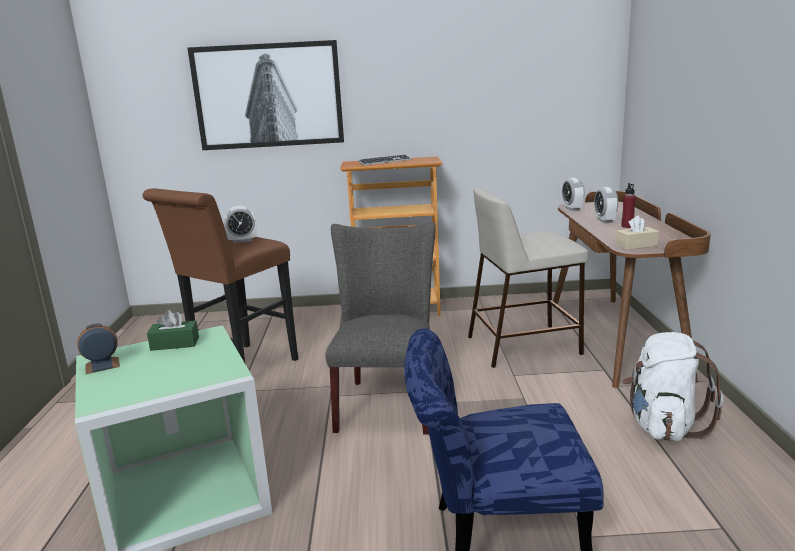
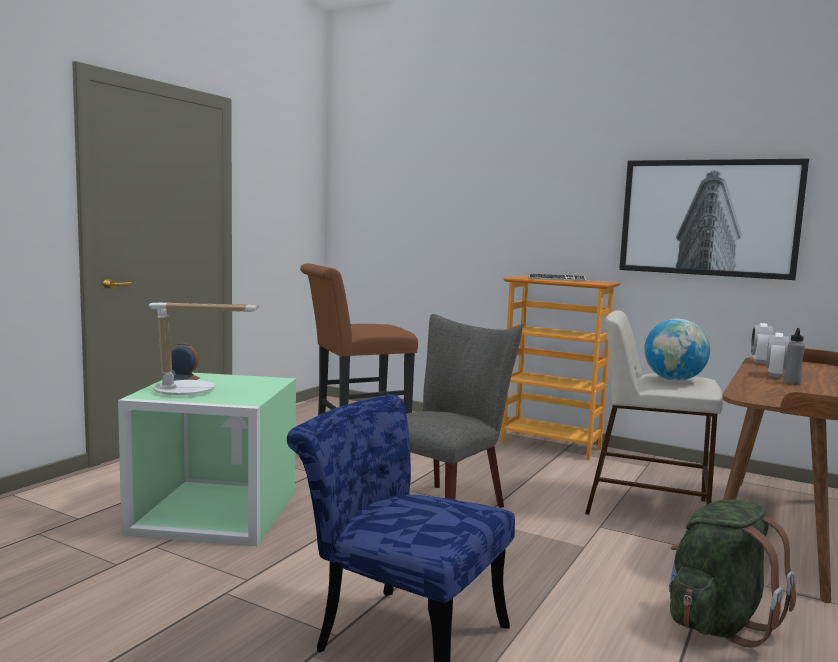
camera: 30 degrees right, 10 degrees down
(143, 379) = (192, 391): none -> table lamp
(175, 344) = (245, 380): green tissue box -> none
(242, 241) = (378, 325): alarm clock -> none
(268, 96) = (464, 205): picture -> picture (708, 218)
(539, 240) = (674, 380): none -> globe
(627, 226) = (791, 383): red bottle -> grey bottle
(636, 245) = (760, 396): beige tissue box -> none
(663, 426) = (717, 623): white backpack -> green backpack

